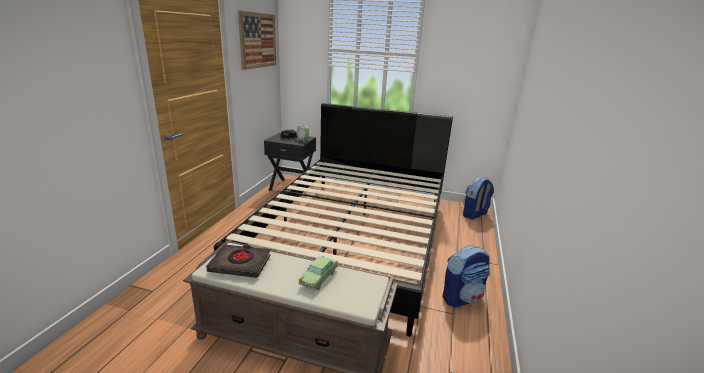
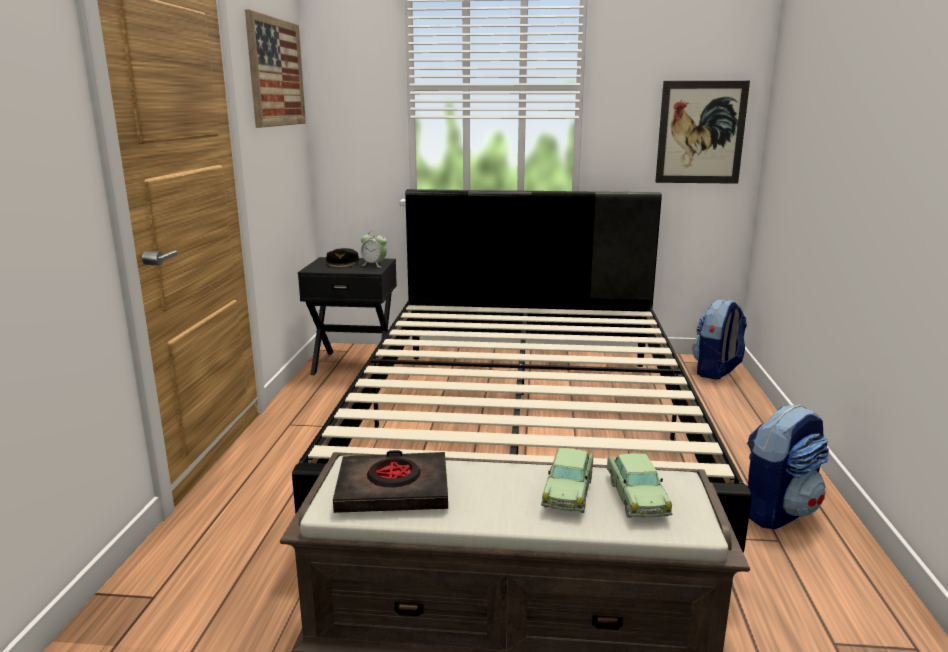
camera: 10 degrees left, 5 degrees down
(349, 286) = (636, 497): none -> toy car
(481, 84) = (701, 132): none -> picture

